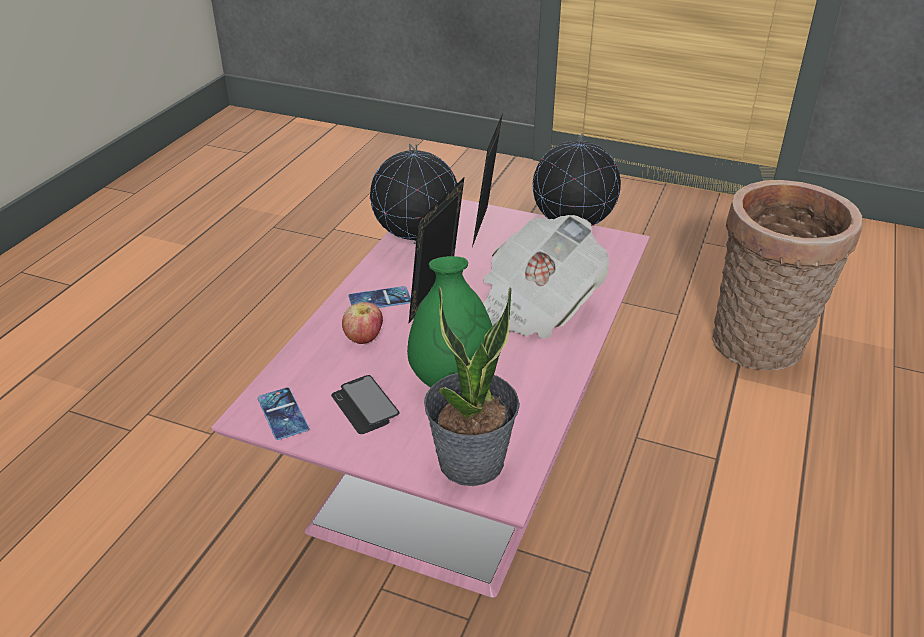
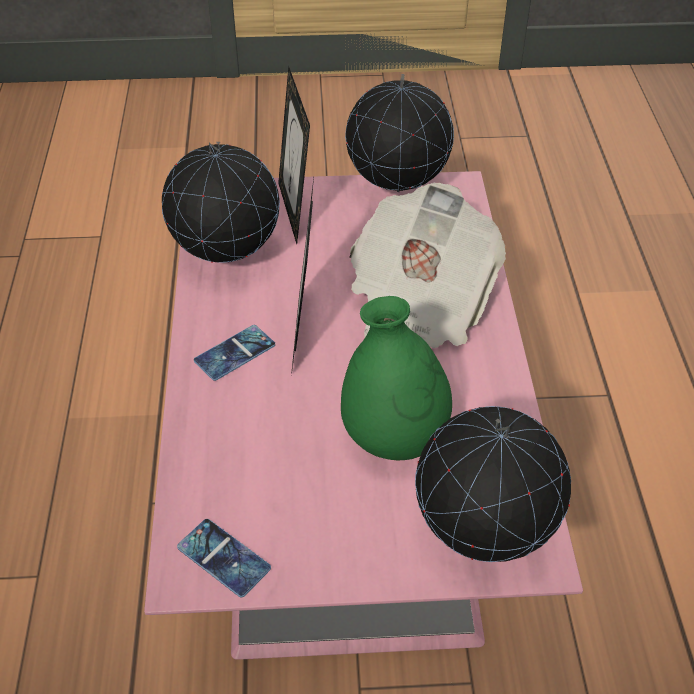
camera: 25 degrees left, 10 degrees up
(364, 339) = (252, 415): apple -> none
(365, 406) = (315, 508): phone -> none
(471, 463) = (482, 536): potted plant -> globe
(760, 347) = (581, 250): basket -> none

